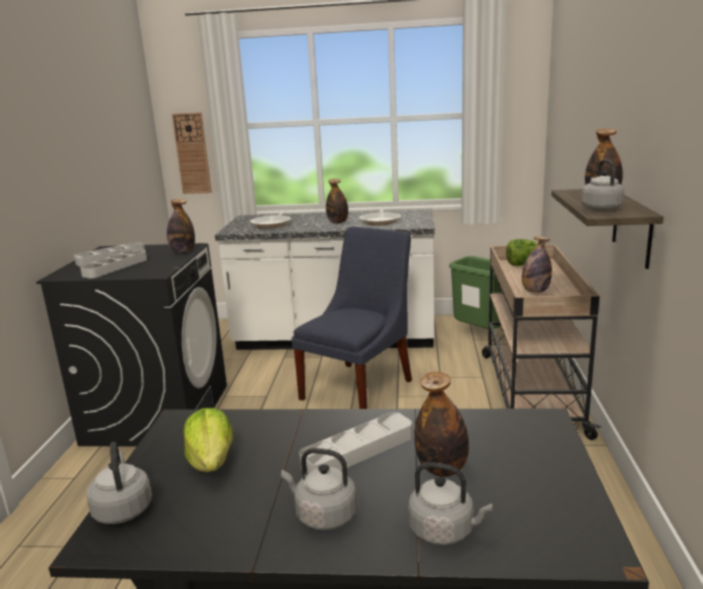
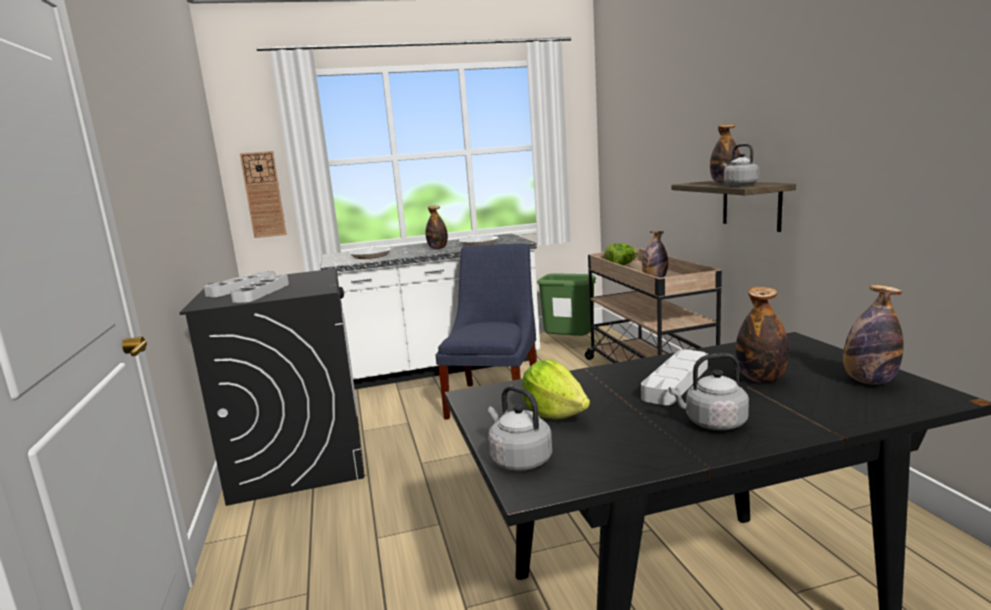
camera: 20 degrees left, 5 degrees down
(183, 252) = (320, 275): bottle -> bottle (869, 381)
(445, 531) = (821, 410): grey kettle -> none

